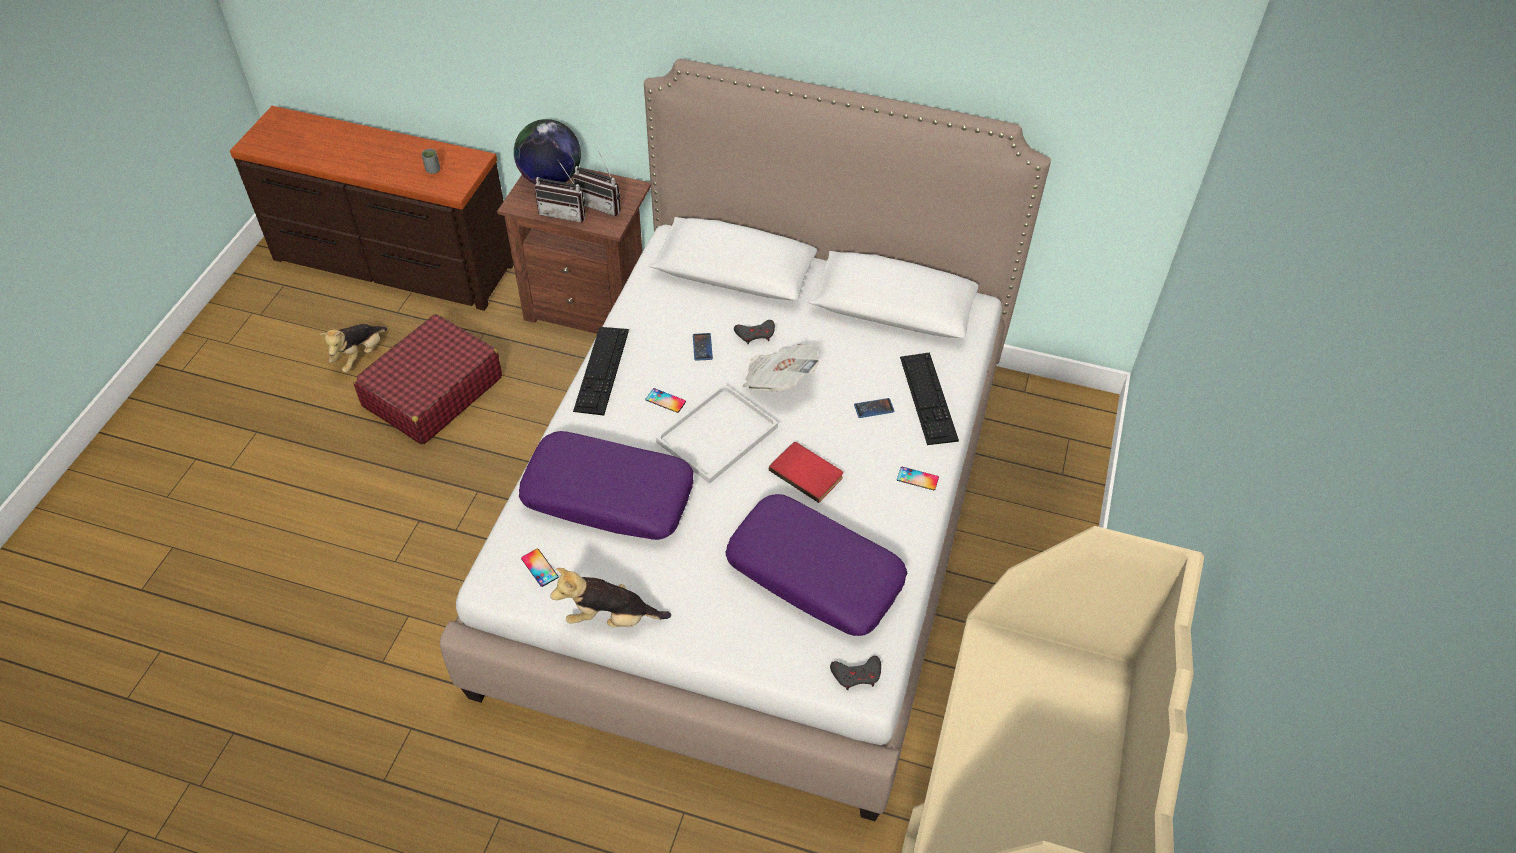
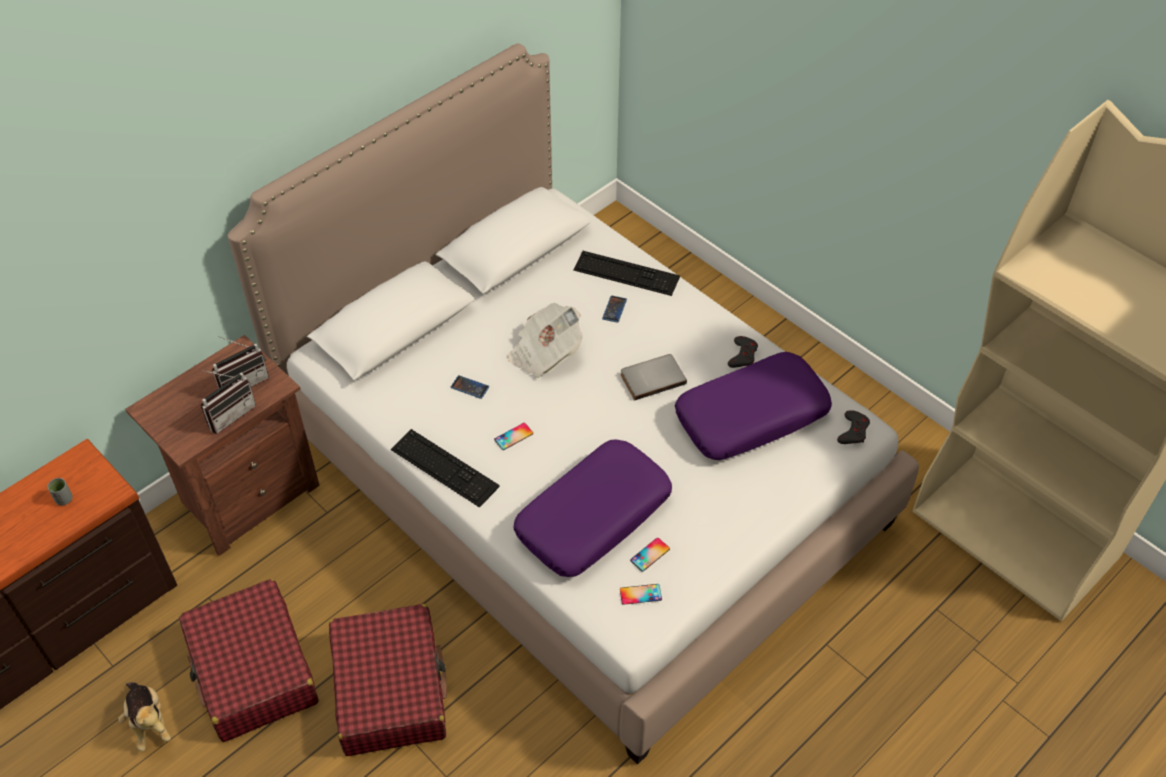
camera: 60 degrees left, 0 degrees up
(458, 485) = (390, 689): none -> red suitcase
(551, 179) = (172, 406): globe -> none
(611, 618) = (719, 563): plush toy -> none
(716, 436) = (577, 418): white tray -> none
(755, 334) = (481, 346): grey game controller -> grey game controller (742, 355)
(807, 472) = (652, 377): red book -> grey book
(917, 478) = (699, 316): phone -> phone (650, 554)

